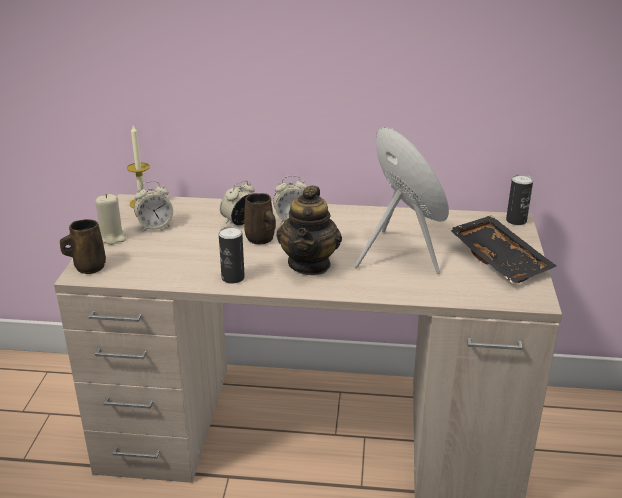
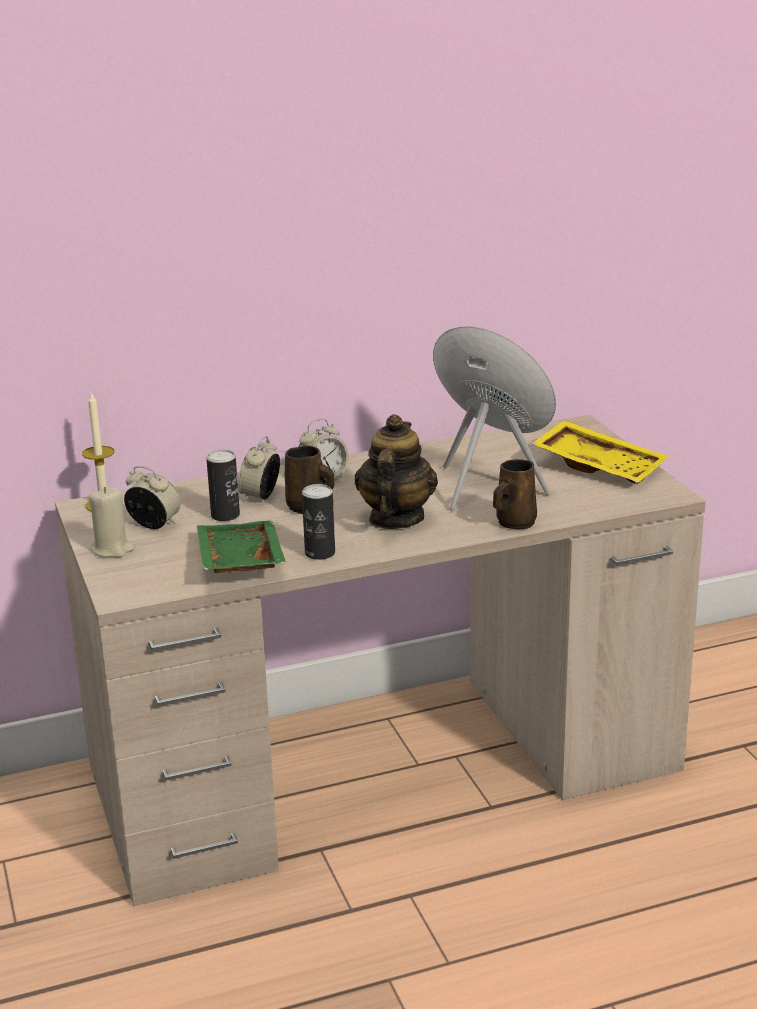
camera: 25 degrees left, 5 degrees down
(88, 267) = (121, 587): brown mug -> brown mug (514, 523)
(155, 226) = (154, 525): alarm clock -> alarm clock turned 105 degrees counterclockwise
(174, 269) = (238, 562): none -> green tray
(310, 264) = (395, 519): teapot -> teapot turned 150 degrees counterclockwise
(501, 259) = (600, 466): black tray -> yellow tray
(516, 221) = (580, 425): can -> can (225, 515)

